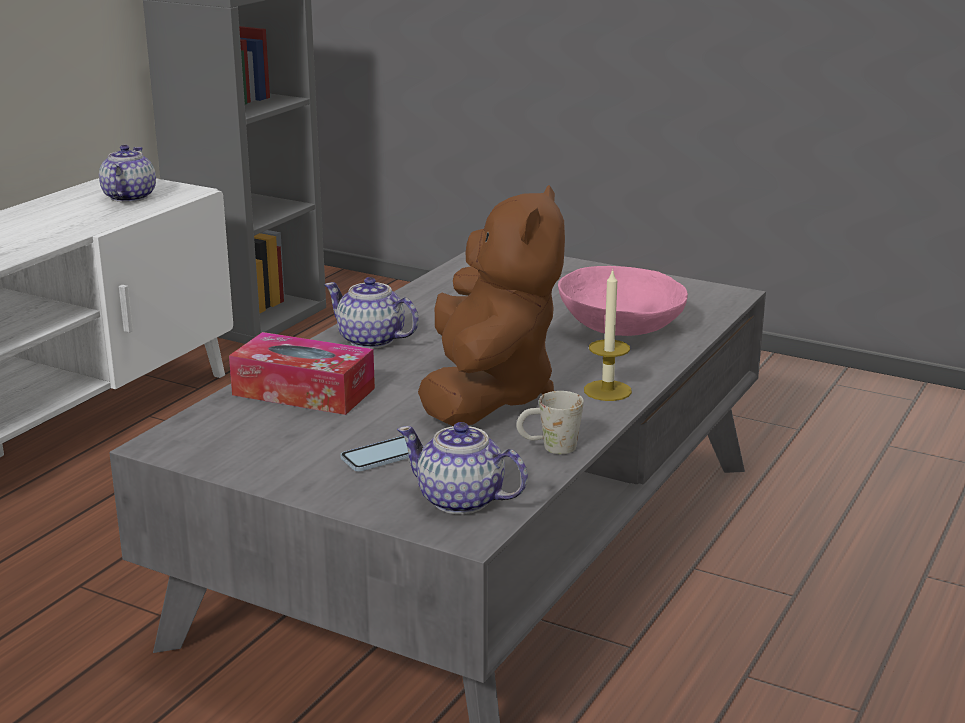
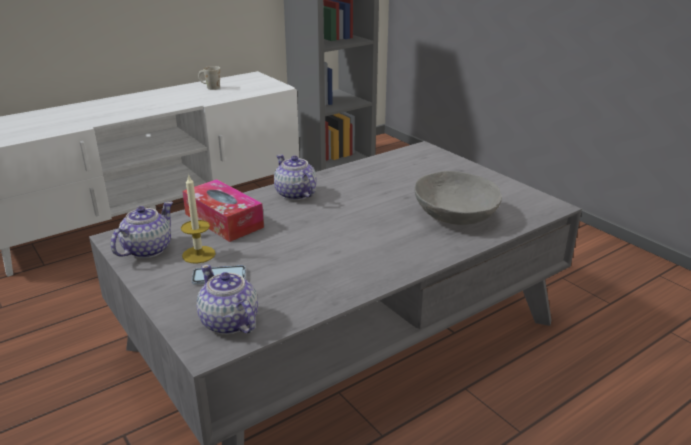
camera: 25 degrees right, 5 degrees up
(128, 197) = (245, 86): teapot -> teapot (146, 250)
(487, 395) = (322, 247): brown plush toy -> none
(549, 448) = (321, 297): white mug -> white mug (209, 87)
(607, 390) = (401, 262): candle -> candle (198, 254)
(620, 326) = (455, 215): pink bowl -> grey bowl

